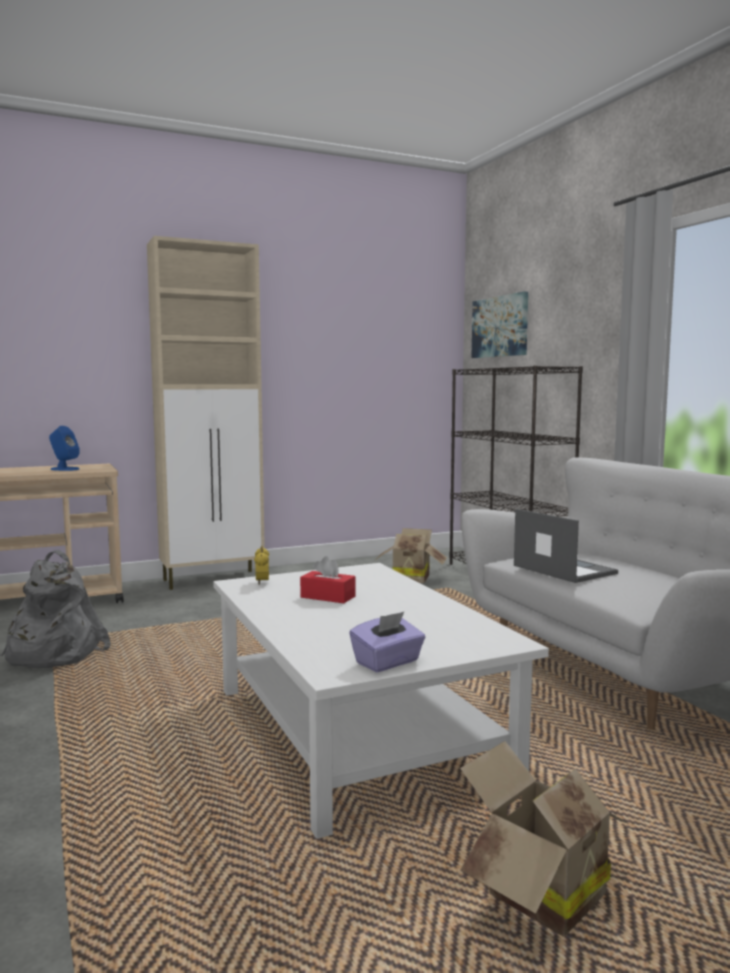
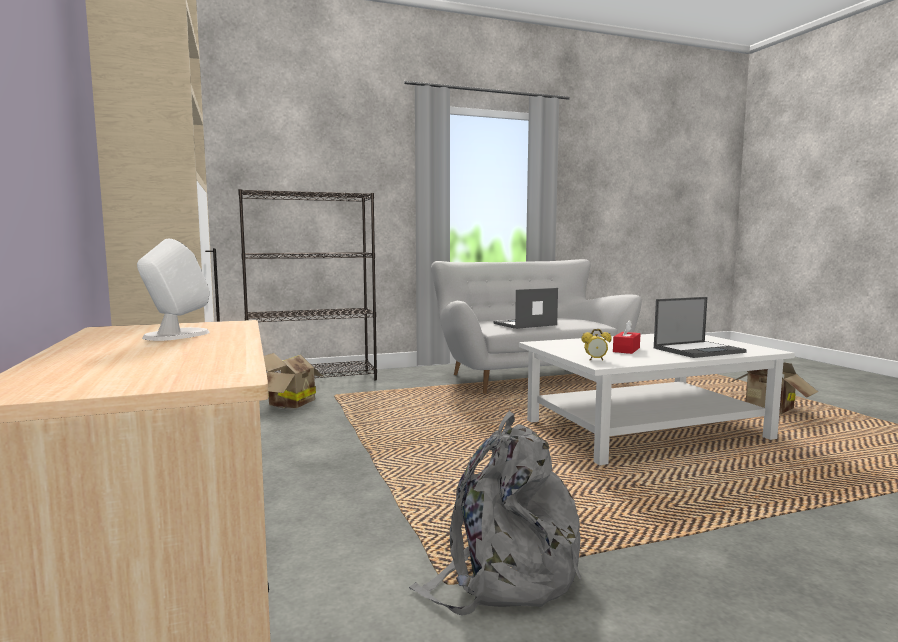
camera: 85 degrees left, 0 degrees up
(64, 469) = (176, 335): blue speaker -> white speaker
(329, 630) = (699, 350): none -> laptop
(388, 662) = (741, 345): purple tissue box -> none
(500, 327) = (241, 151): picture -> none

